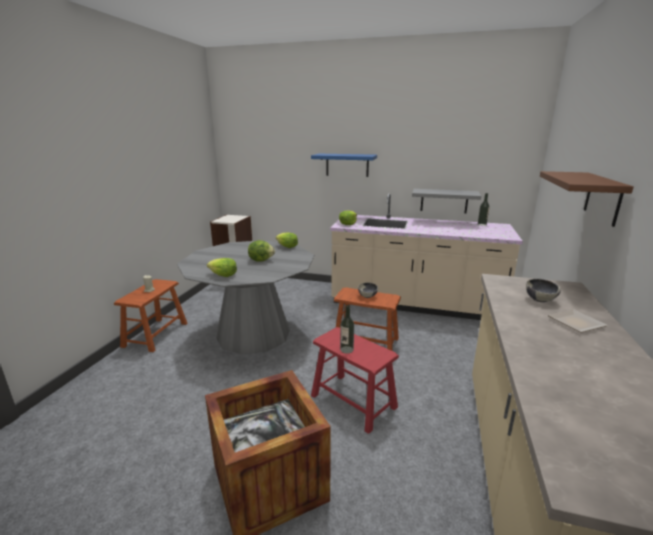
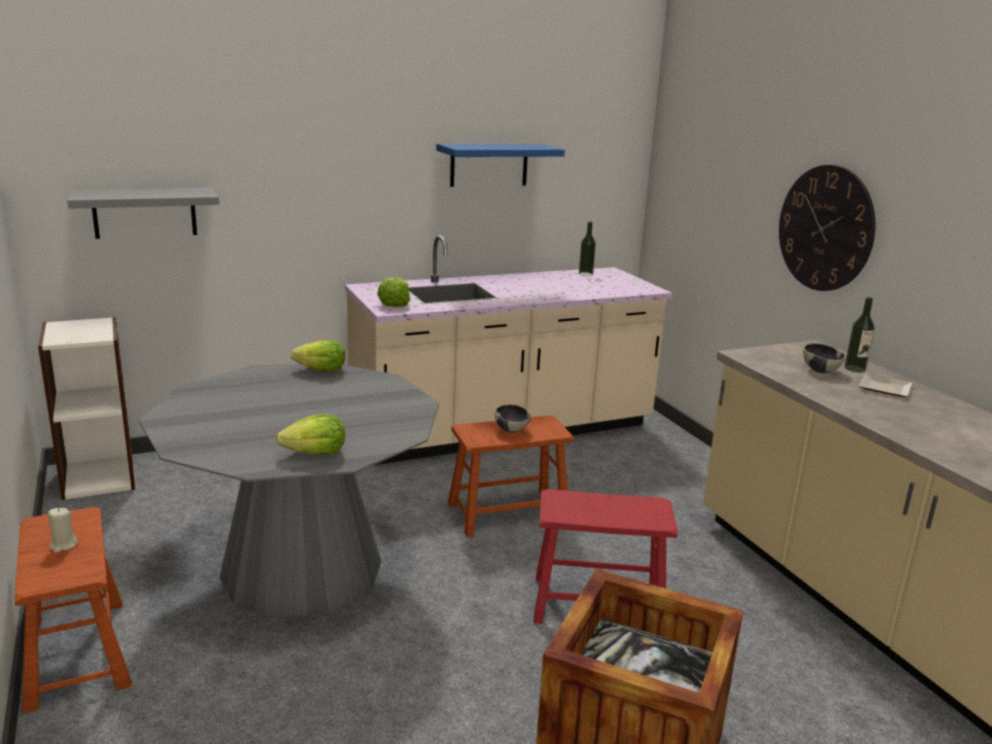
camera: 40 degrees left, 0 degrees up
(261, 260) = (327, 407): lettuce -> none
(346, 349) = (604, 517): bottle -> bottle (854, 369)
(347, 165) = (344, 185): blue shelf -> blue shelf (489, 165)
(444, 201) = (519, 239): grey shelf -> grey shelf (145, 212)
(603, 198) = (825, 228): brown shelf -> wall clock

